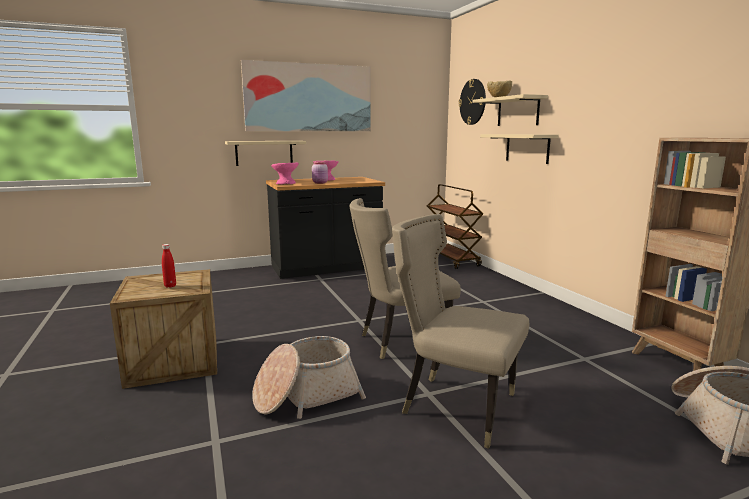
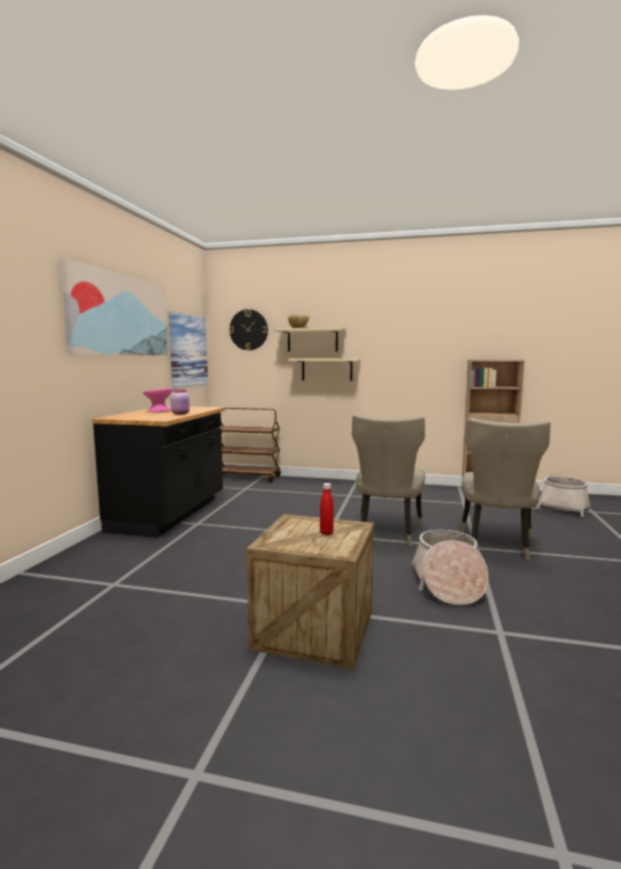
camera: 55 degrees left, 5 degrees down
(264, 153) = (86, 383): beige shelf -> none
(285, 183) = (151, 418): pink bowl -> none
(409, 126) = (188, 351): none -> picture
(454, 405) = (496, 545): beige chair -> beige chair turned 45 degrees counterclockwise

